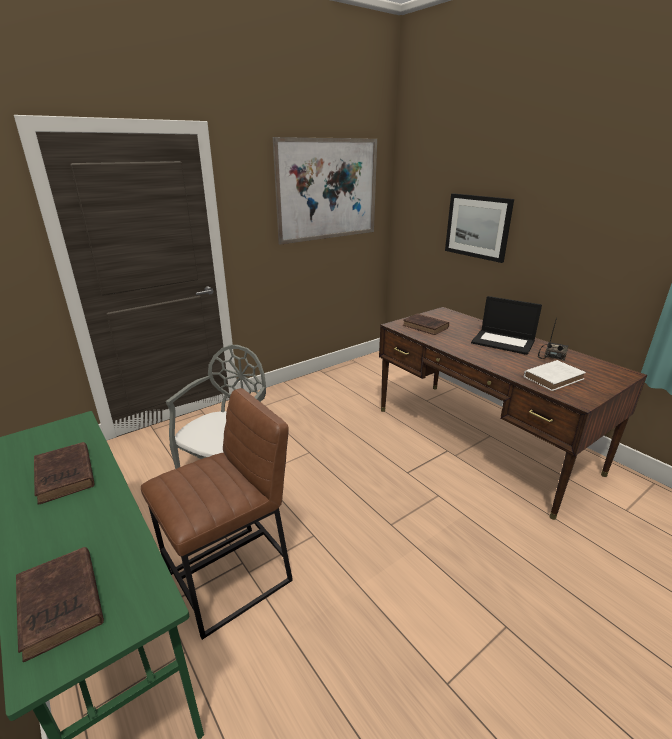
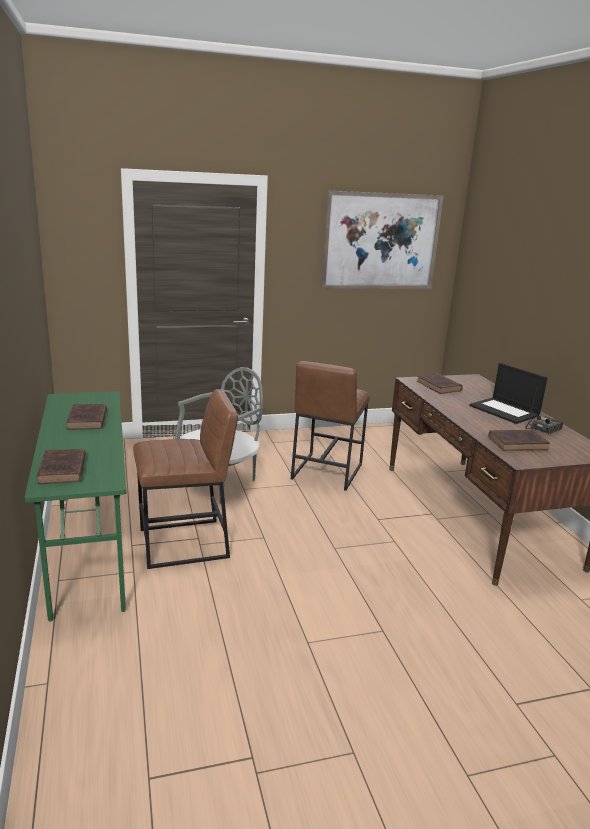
camera: 20 degrees right, 5 degrees down
(328, 429) = (326, 472): none -> brown chair
(477, 226) = (521, 294): picture -> none
(554, 378) = (519, 443): white book -> brown book

